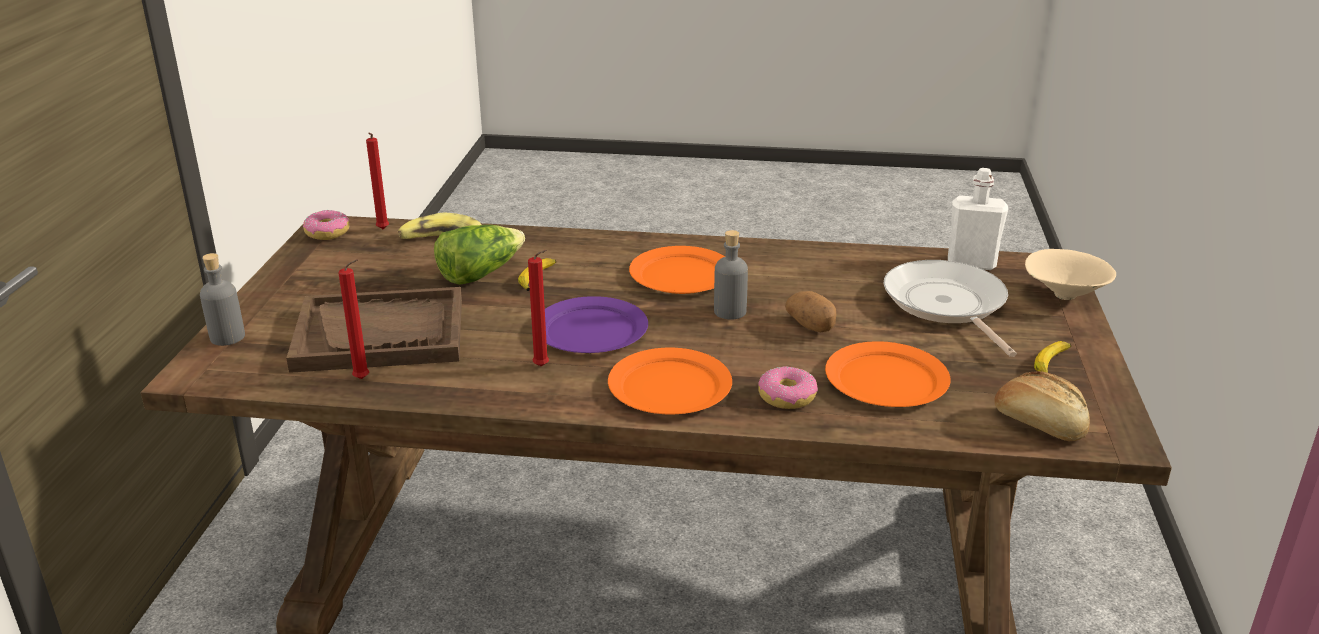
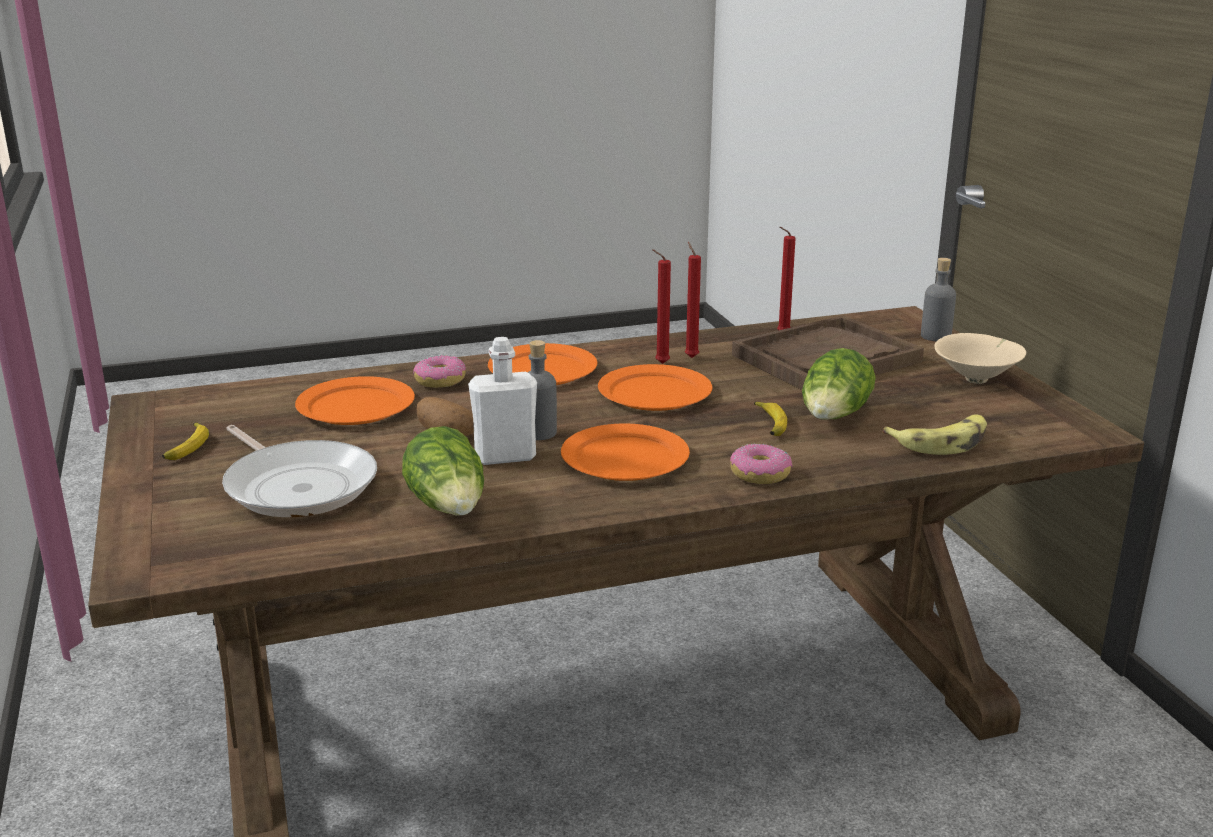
camera: 155 degrees right, 5 degrees down
(327, 233) = (1071, 423): donut -> donut (760, 474)
(382, 230) = (1024, 438): red candle -> red candle (690, 357)
(591, 331) = (654, 393): purple plate -> orange plate
(834, 266) = (449, 507): none -> lettuce
(971, 263) = (262, 551): white bottle -> white bottle (505, 456)
(1039, 423) = (215, 401): bread -> none
(1062, 296) = (144, 527): beige bowl -> beige bowl (977, 379)

